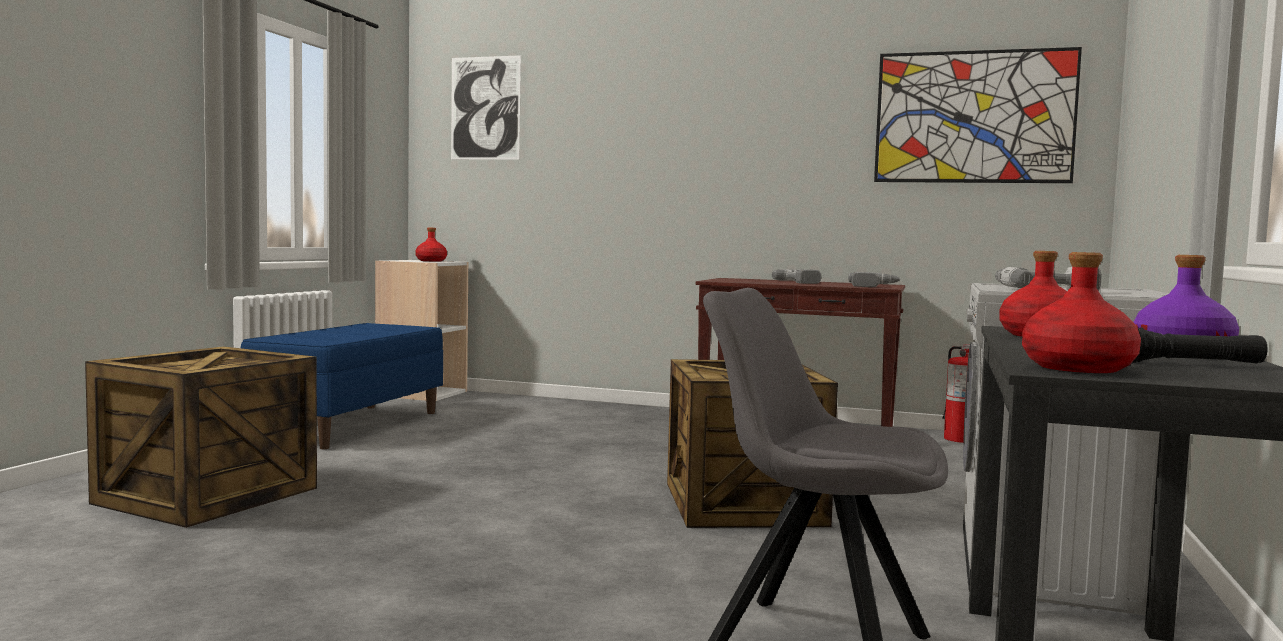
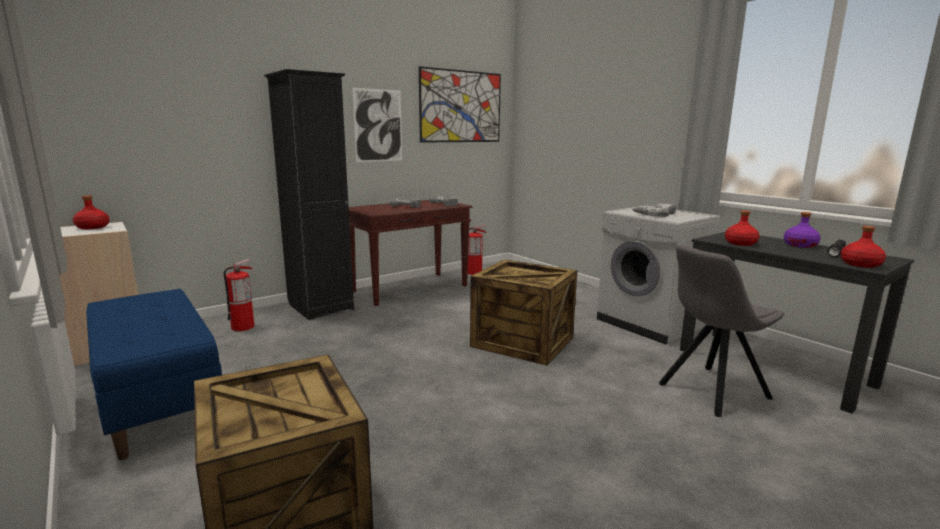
camera: 55 degrees left, 10 degrees up
(485, 108) = (113, 77): picture -> picture (378, 125)
(535, 408) = (243, 327): none -> fire extinguisher
(645, 415) = (321, 307): none -> black cabinet

